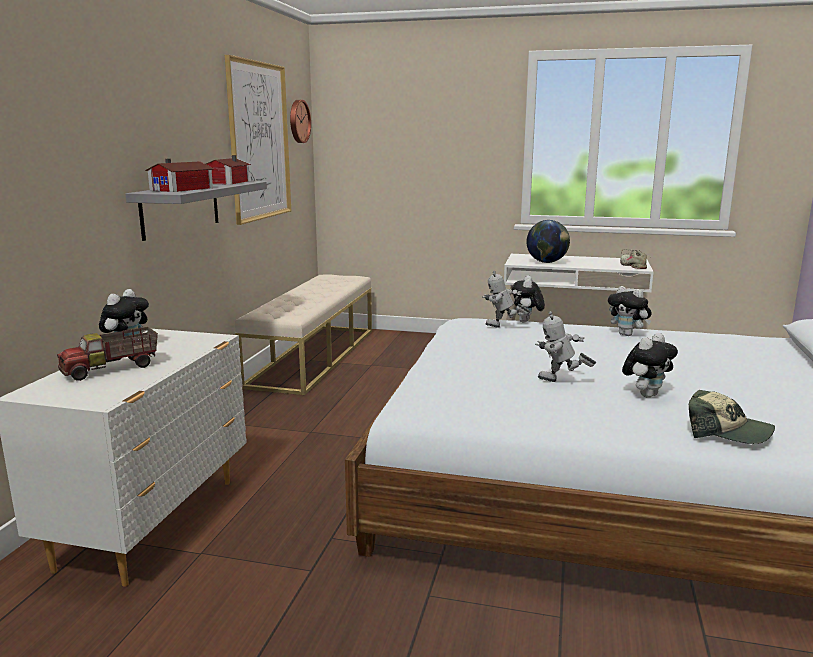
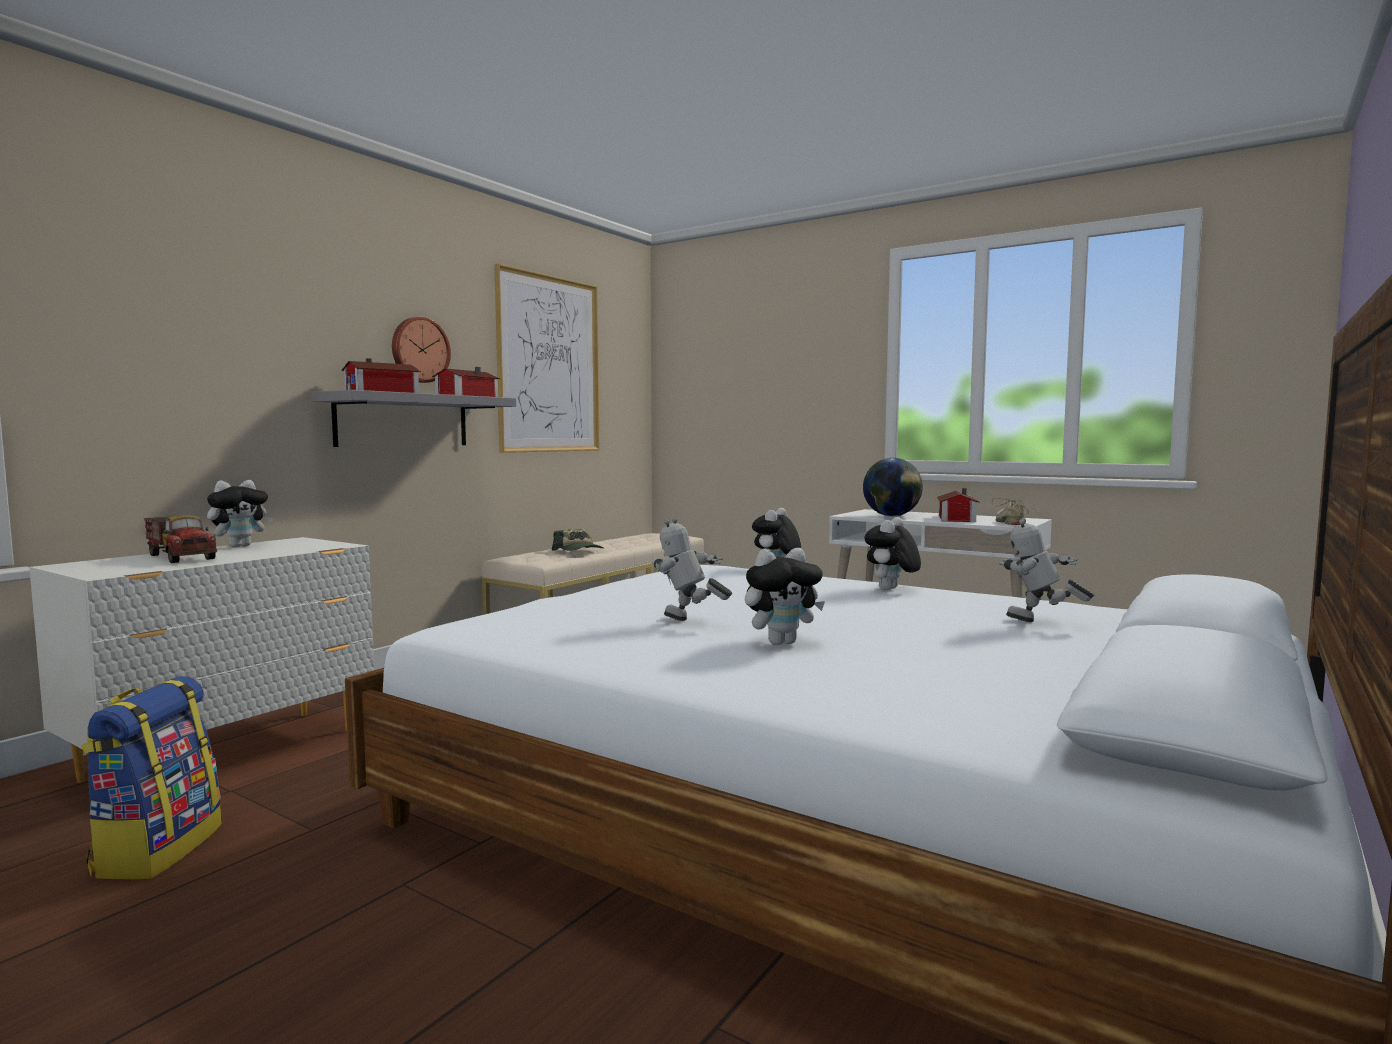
camera: 20 degrees right, 10 degrees down
(111, 369) = (182, 557): toy truck -> toy truck turned 120 degrees counterclockwise
(212, 613) = (157, 850): none -> backpack
(298, 121) = (623, 350): wall clock -> wall clock (419, 350)
(503, 328) = (724, 572): toy robot -> toy robot (1040, 624)
(591, 263) = (955, 519): none -> toy house
(627, 335) = (891, 590): plush toy -> plush toy turned 60 degrees clockwise
(727, 432) = (816, 689): cap -> cap (579, 551)

